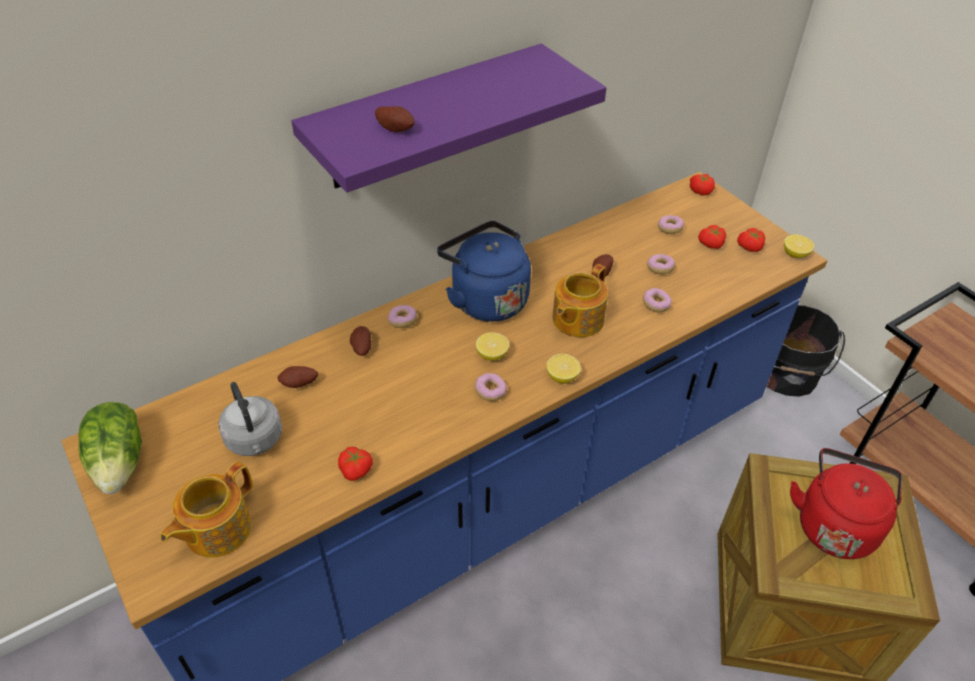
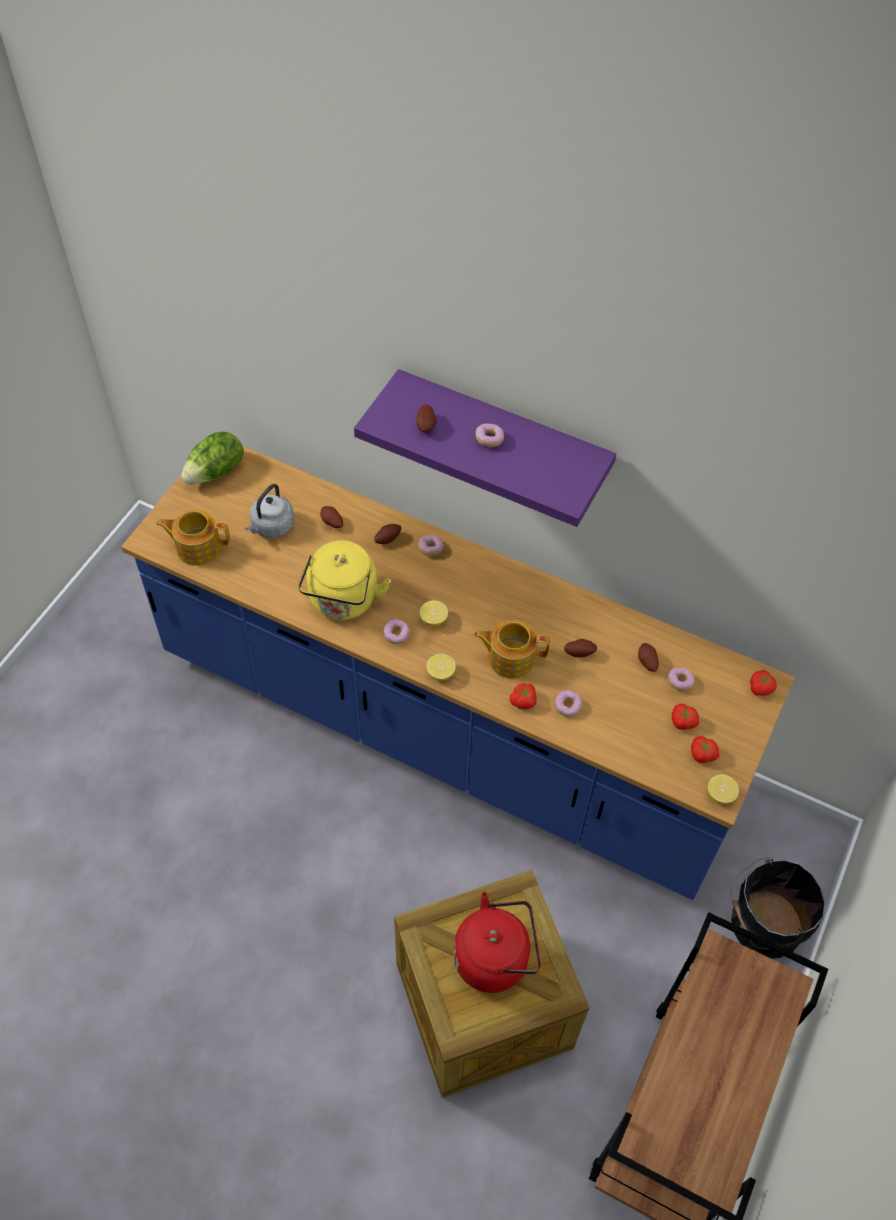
camera: 60 degrees right, 10 degrees up
(356, 469) = (281, 592): tomato -> tomato (523, 701)
(414, 418) = (343, 602): none -> yellow kettle
(485, 299) = (491, 588): blue kettle -> none
(637, 239) = (646, 662): none -> potato
(660, 269) = (617, 693): donut -> donut (489, 439)

